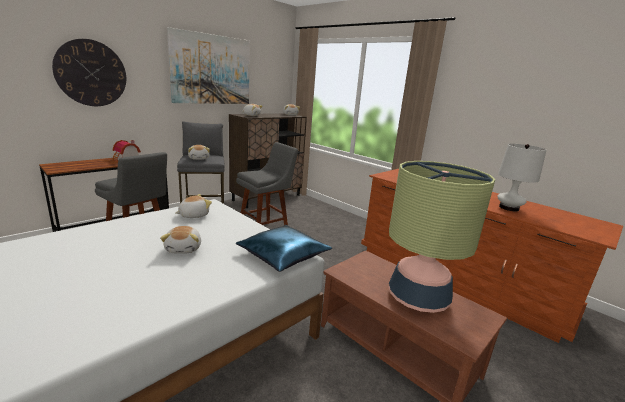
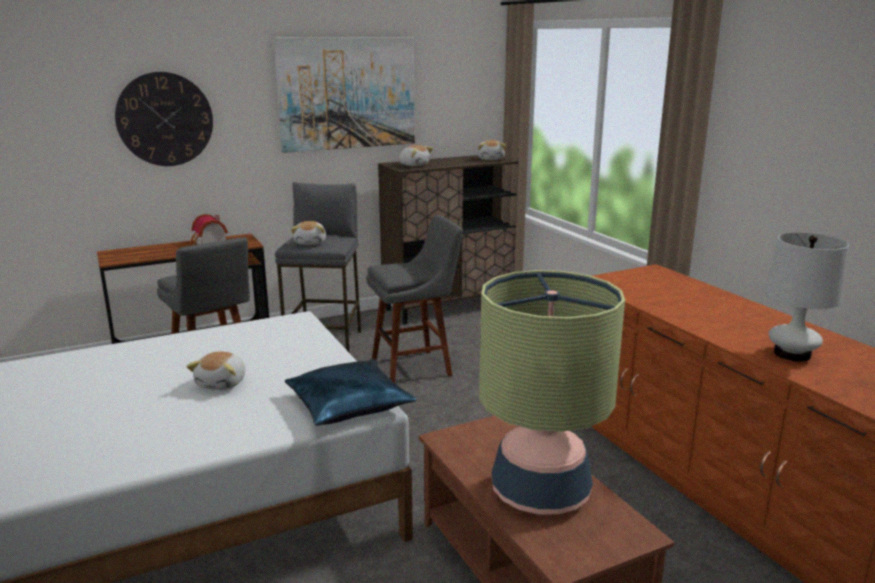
camera: 20 degrees right, 0 degrees up
(193, 215) = (263, 335): plush toy -> none

